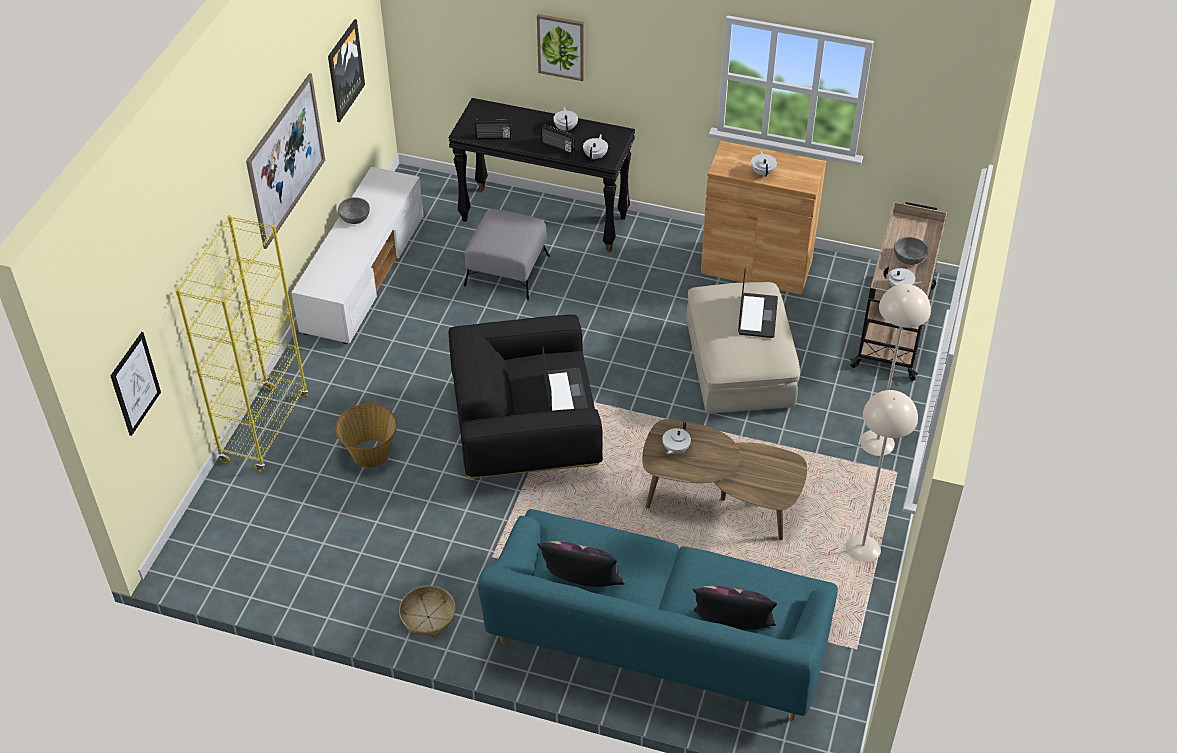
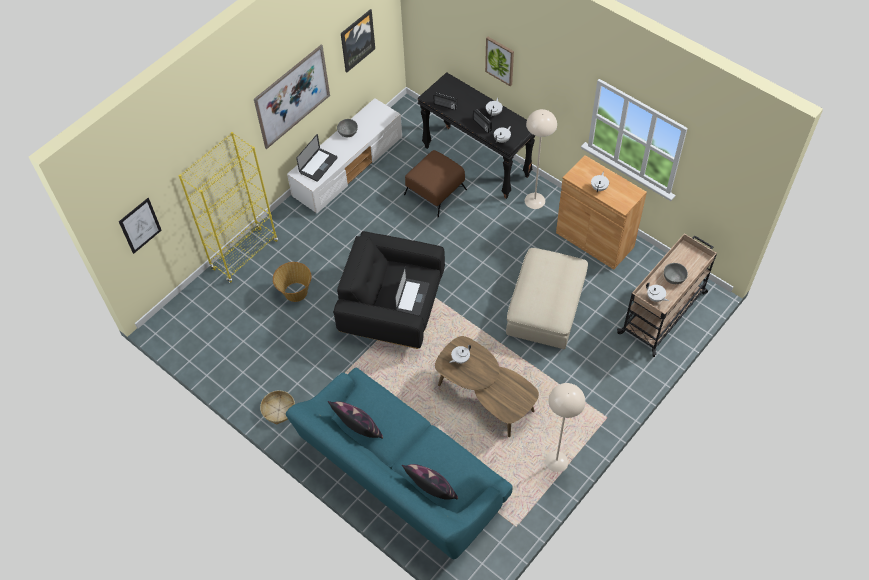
camera: 25 degrees right, 10 degrees up
(506, 271) = (435, 192): grey ottoman -> brown ottoman
(757, 316) = (559, 283): laptop -> laptop (318, 165)
(877, 443) = (605, 392): beige floor lamp -> beige floor lamp (534, 201)

